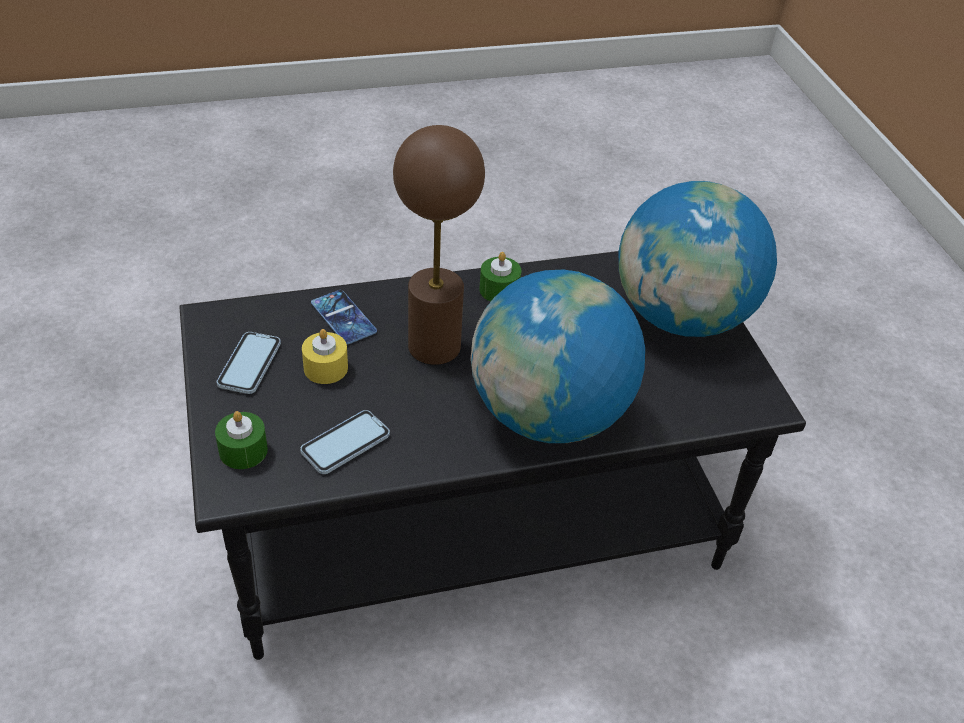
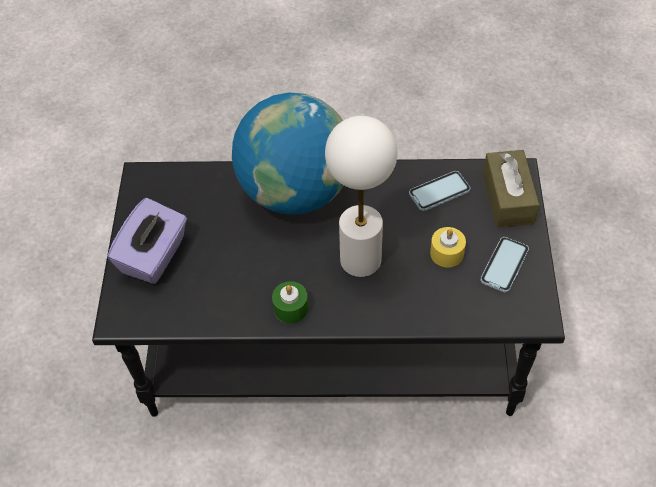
camera: 160 degrees left, 10 degrees up
(243, 450) = (508, 198): green candle -> brown tissue box
(343, 317) = (427, 299): phone -> none
(433, 346) = (361, 260): brown table lamp -> white table lamp
(682, 317) = (154, 256): globe -> purple tissue box

